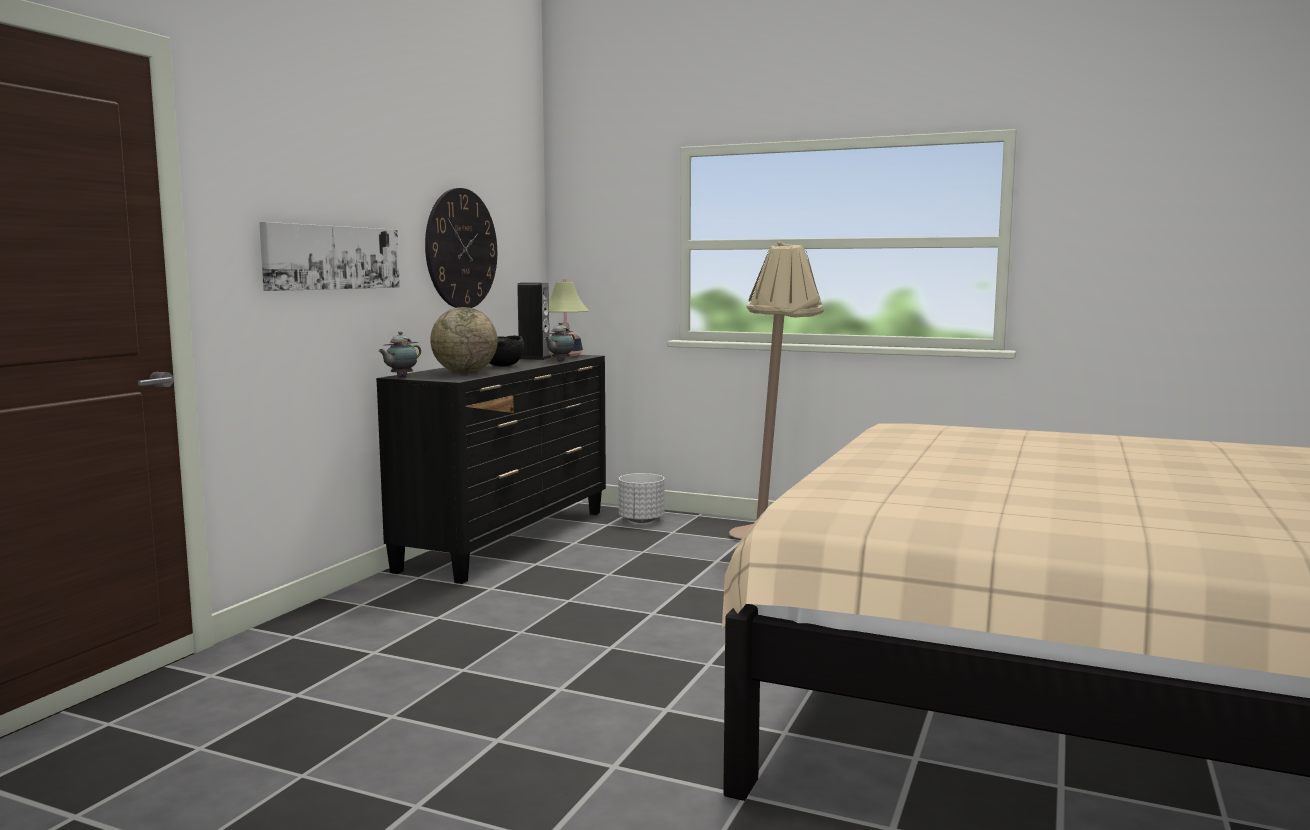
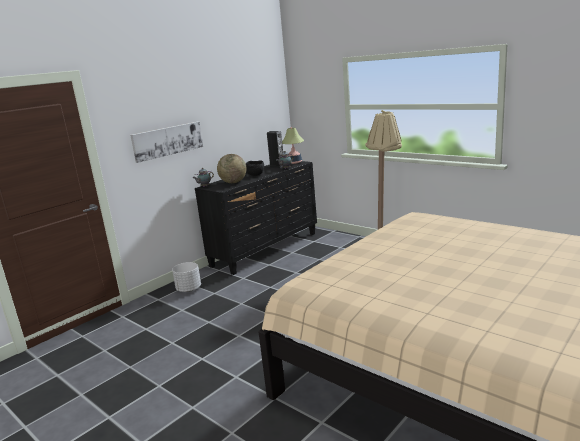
camera: 20 degrees right, 10 degrees up
(461, 249) = (237, 120): wall clock -> none
(641, 520) = (331, 239): white planter -> white planter (189, 289)

